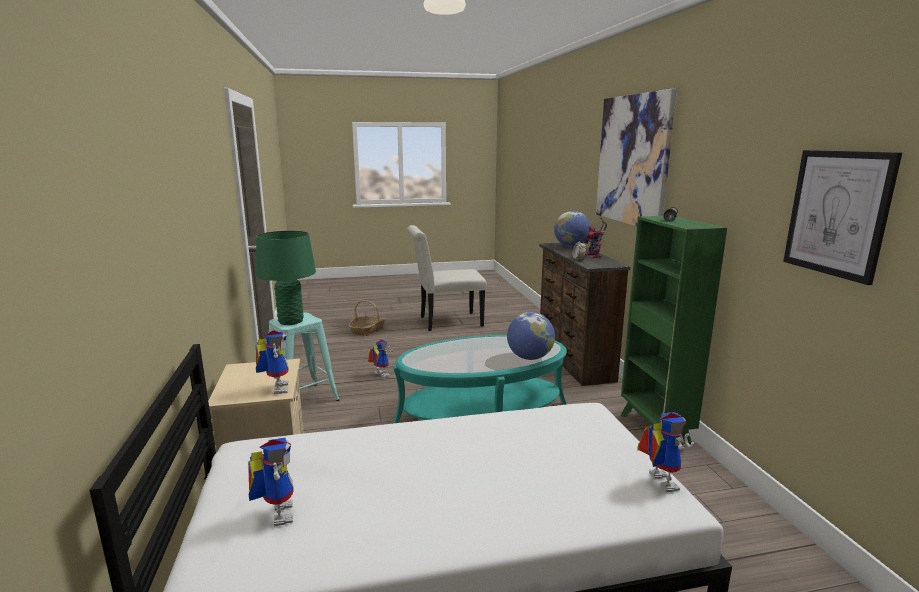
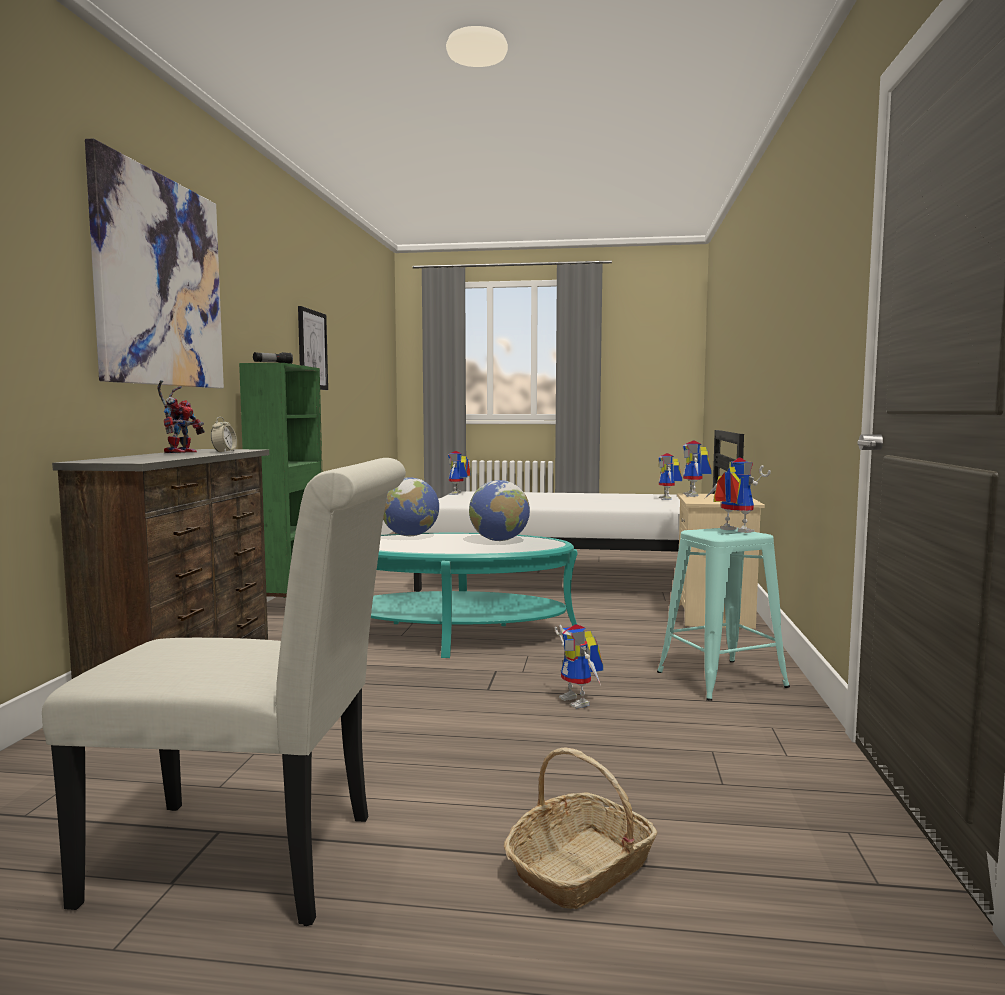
camera: 160 degrees left, 10 degrees down
(291, 321) = (731, 531): green table lamp -> toy robot
(571, 246) = (122, 458): globe -> globe (499, 540)

